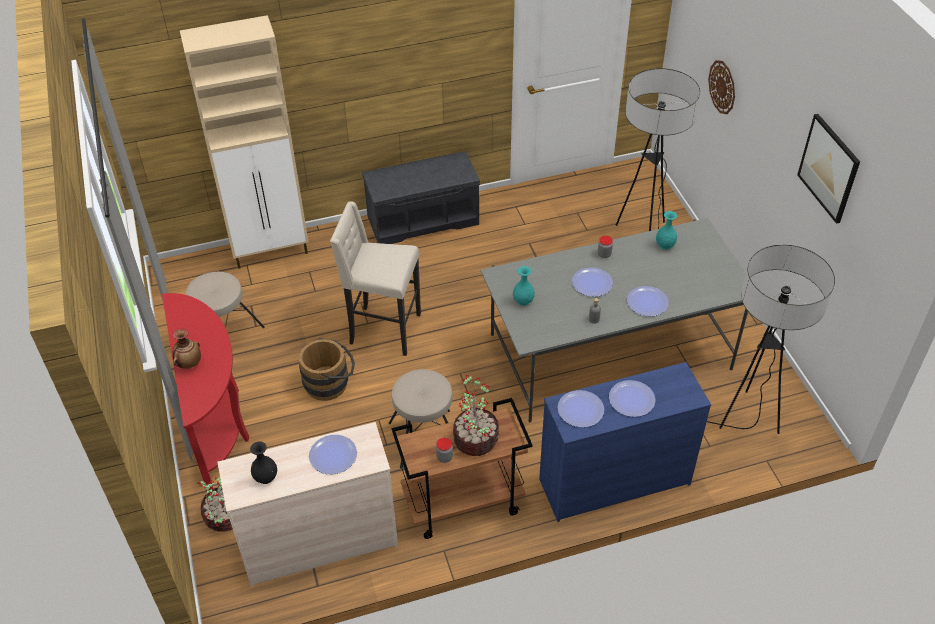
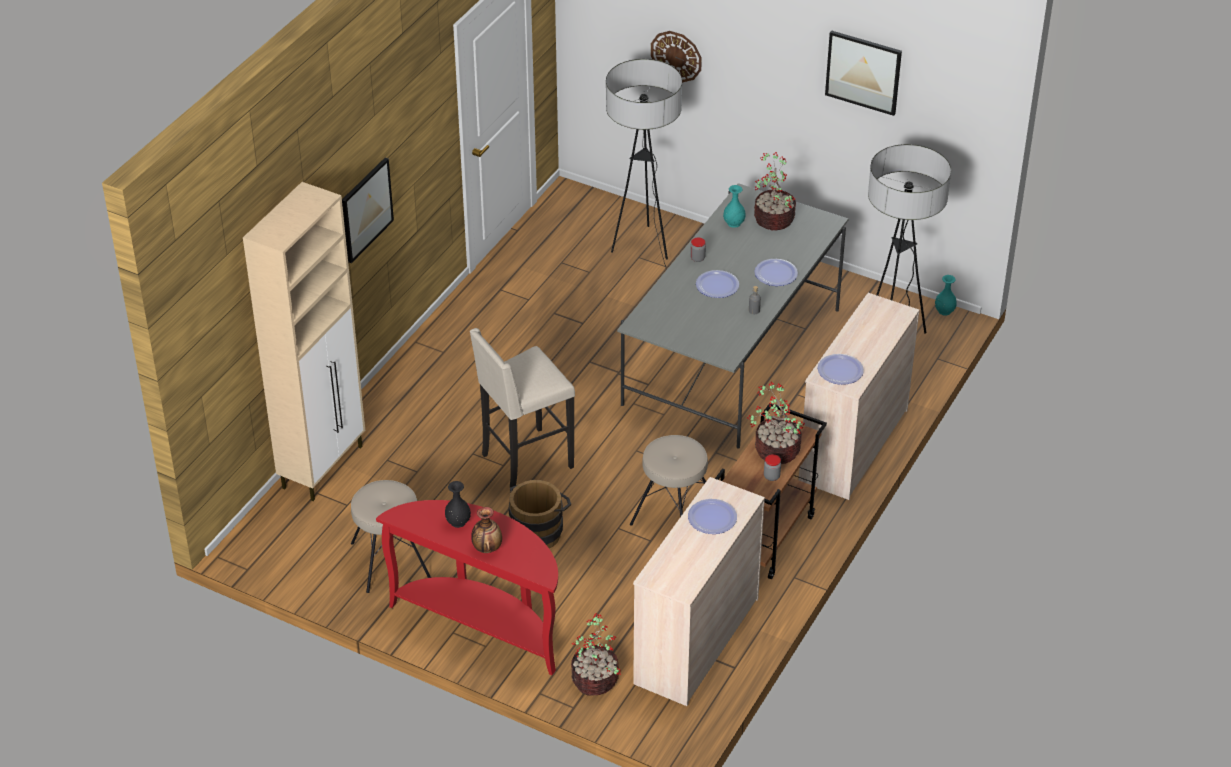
camera: 45 degrees left, 5 degrees down
(266, 477) = (685, 565): black vase -> black vase (458, 521)
(369, 77) = (366, 209): none -> picture
(423, 219) = (430, 351): grey bench -> none
(523, 300) = (683, 331): turquoise vase -> turquoise vase (944, 311)
(614, 481) = (852, 445): blue dresser -> beige dresser
(631, 399) = (864, 340): plate -> none
(700, 259) = (773, 218): none -> potted plant

